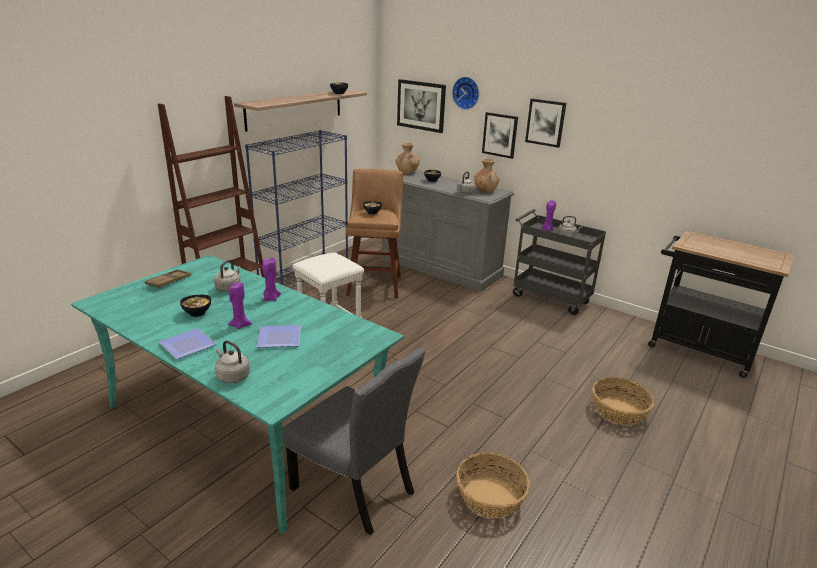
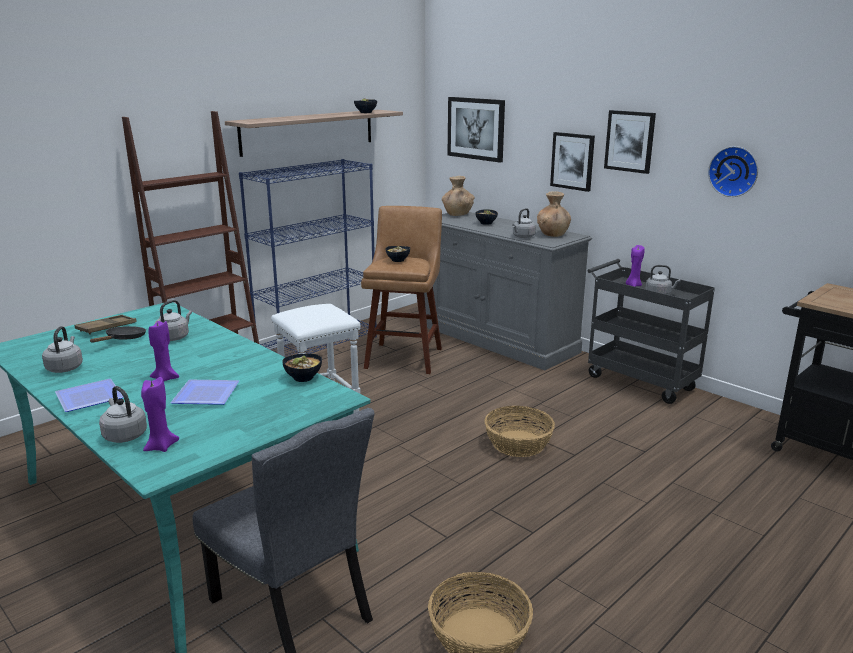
camera: 10 degrees right, 5 degrees down
(153, 319) = (65, 368): none -> grey kettle
(188, 291) = (123, 339): none -> black frying pan
(197, 313) = (120, 363): bowl -> bowl (302, 377)
(271, 298) = (219, 350): purple candle -> purple candle (160, 446)
(466, 93) = (530, 108): wall clock -> wall clock (734, 171)
(619, 411) = (704, 534): basket -> basket (518, 444)

